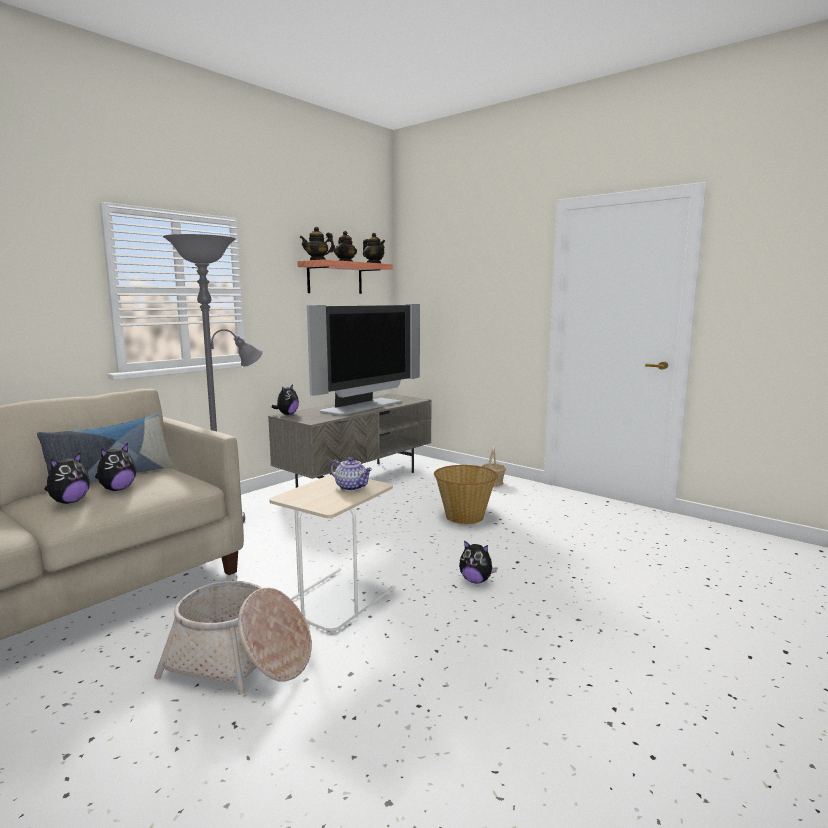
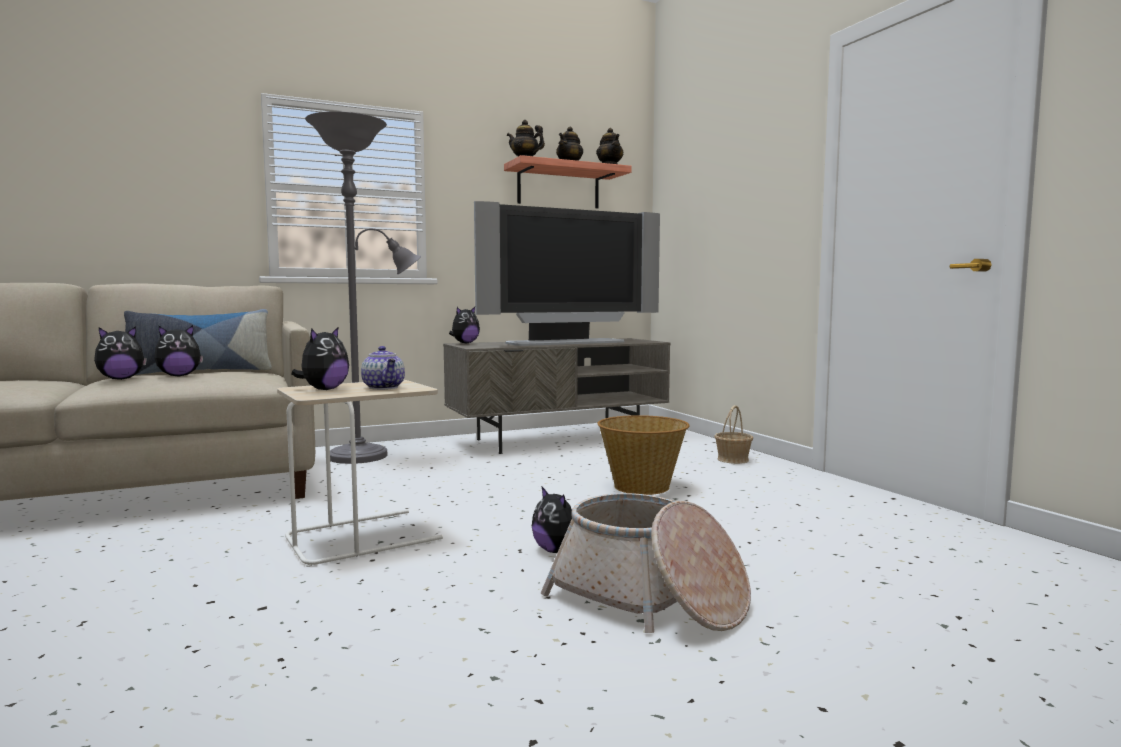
camera: 25 degrees right, 5 degrees down
(240, 661) = (181, 570): basket -> basket (649, 599)
(314, 497) = (324, 389): none -> plush toy

